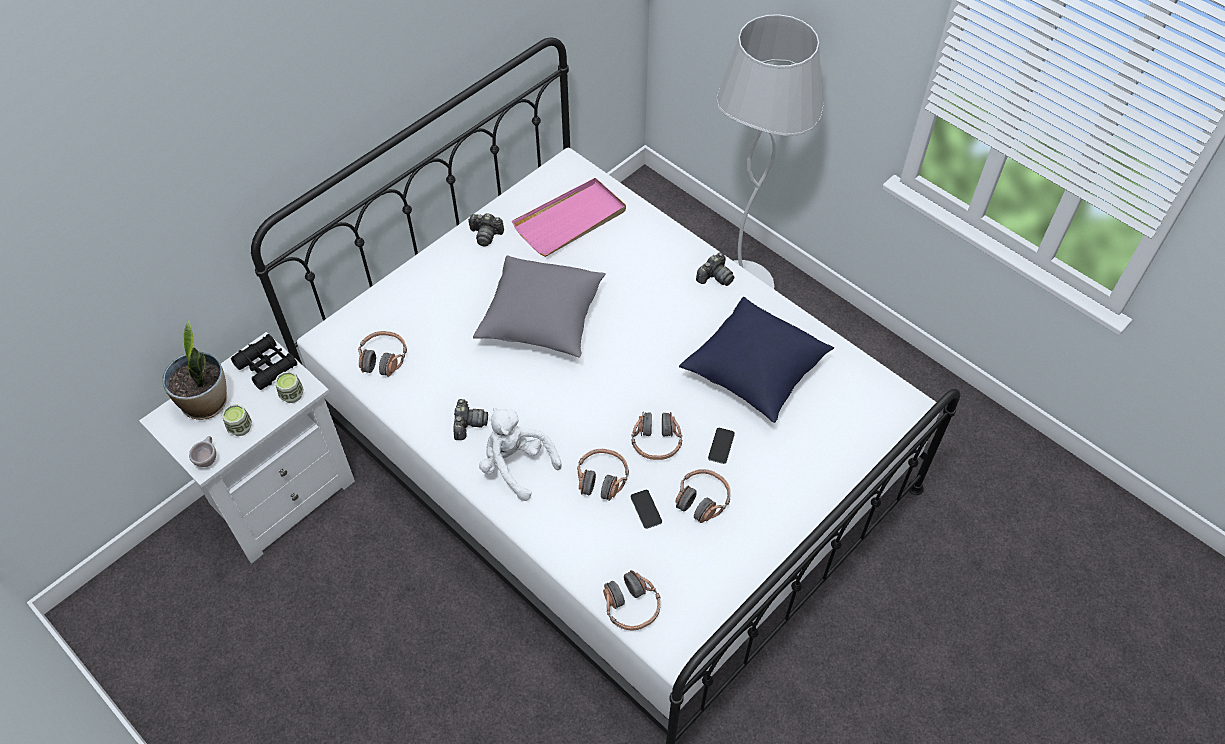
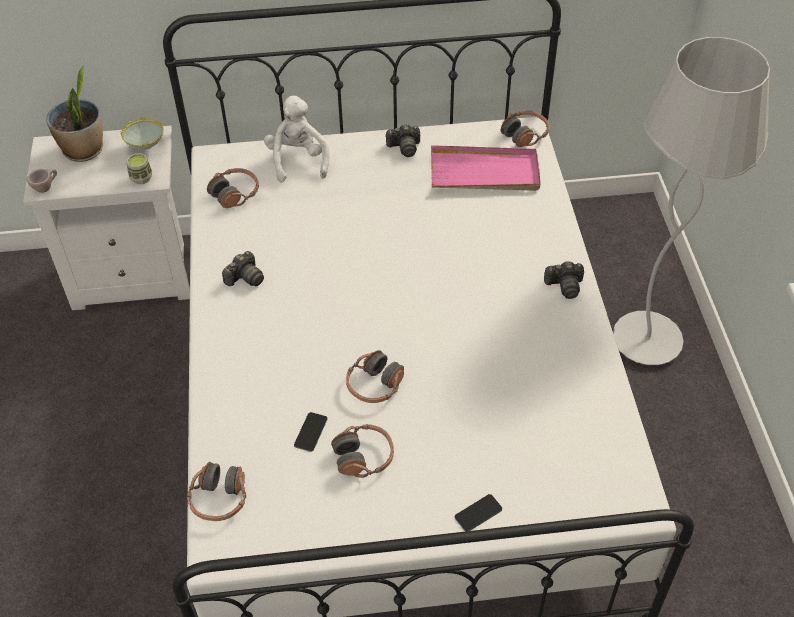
camera: 40 degrees right, 5 degrees down
(240, 427) = (86, 179): cup -> none
(266, 366) = (146, 148): black binoculars -> bowl
(486, 235) = (404, 147): camera -> camera turned 60 degrees counterclockwise
(516, 465) = (247, 331): white plush toy -> white plush toy (298, 160)
(542, 320) = (382, 235): grey pillow -> none
(602, 479) = (301, 385): headphones -> headphones (525, 134)
(721, 446) = (426, 425): phone -> phone (478, 513)
(755, 371) = (520, 384): blue pillow -> none

